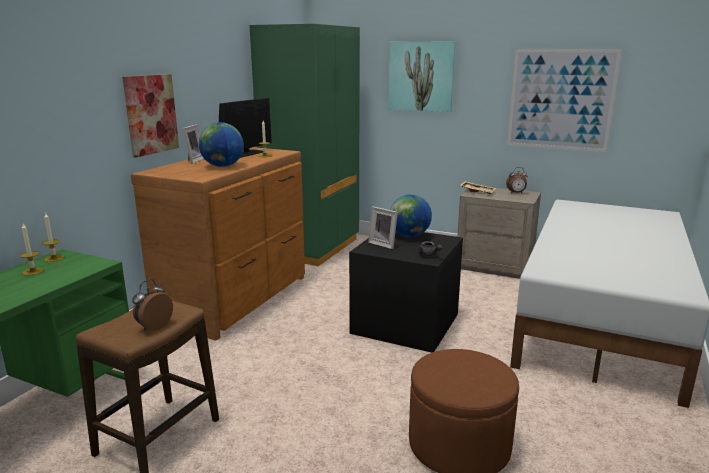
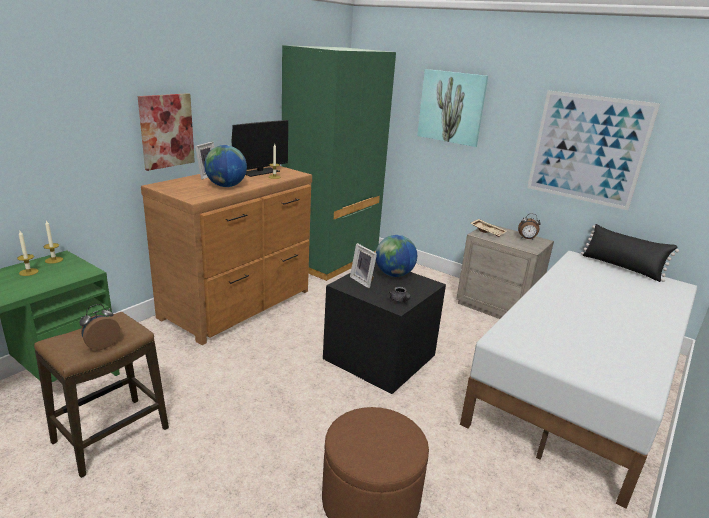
camera: 10 degrees right, 5 degrees up
(609, 206) = (621, 267): none -> black pillow

